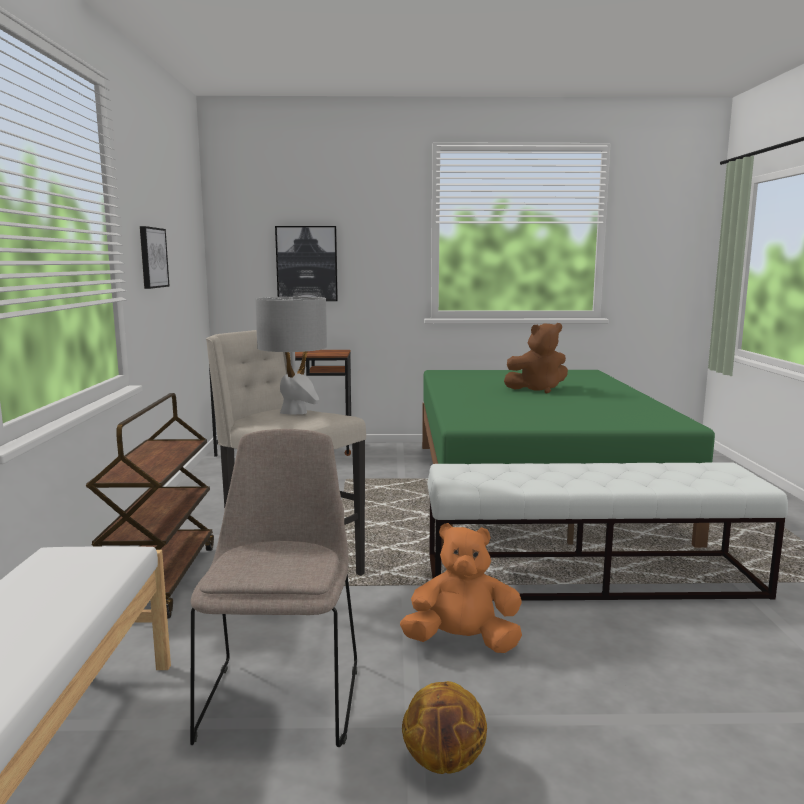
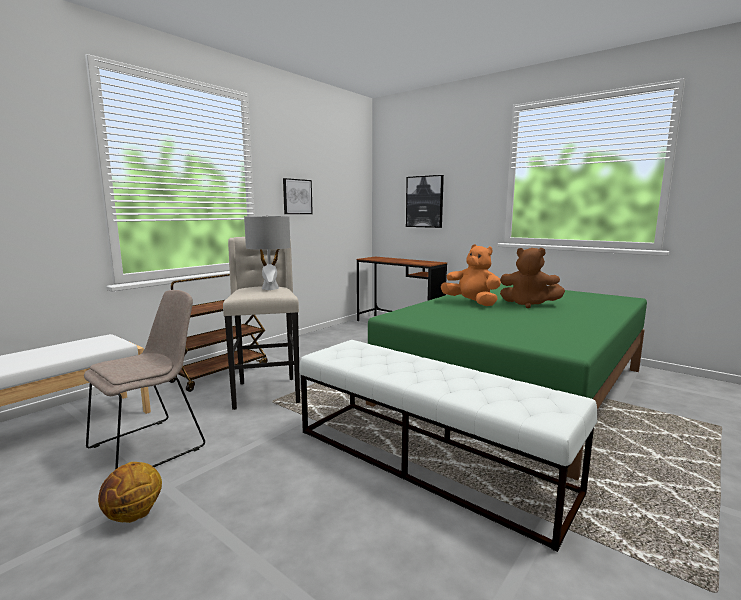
camera: 40 degrees right, 0 degrees up
(462, 642) = (269, 461): orange plush toy -> orange plush toy (472, 303)

